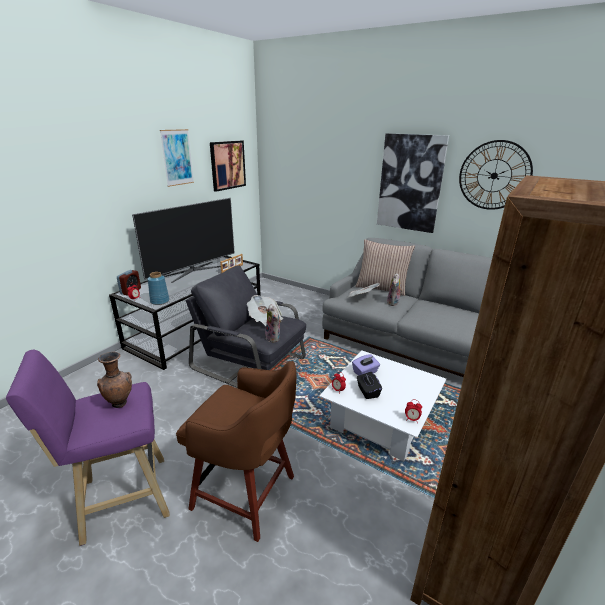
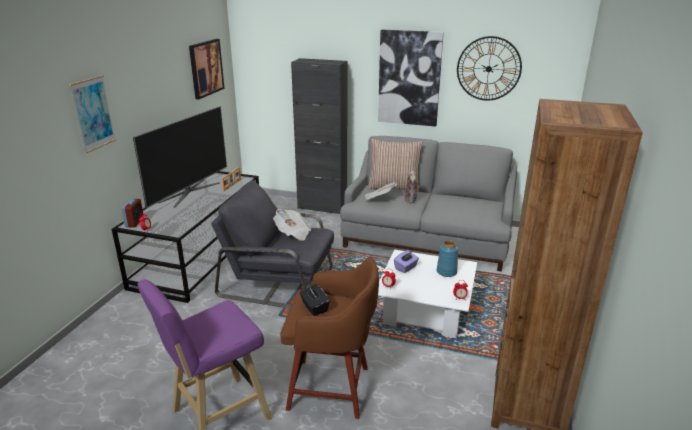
camera: 15 degrees left, 0 degrees up
(120, 403) = (222, 318): brown vase -> none
(160, 301) = (177, 228): blue vase -> blue vase (447, 272)
(177, 157) = (162, 67): picture -> picture (93, 113)
(274, 338) = (311, 249): plush toy -> none
(321, 299) = (322, 207): none -> black cabinet
(367, 392) = (414, 283): black tissue box -> black tissue box (314, 307)

